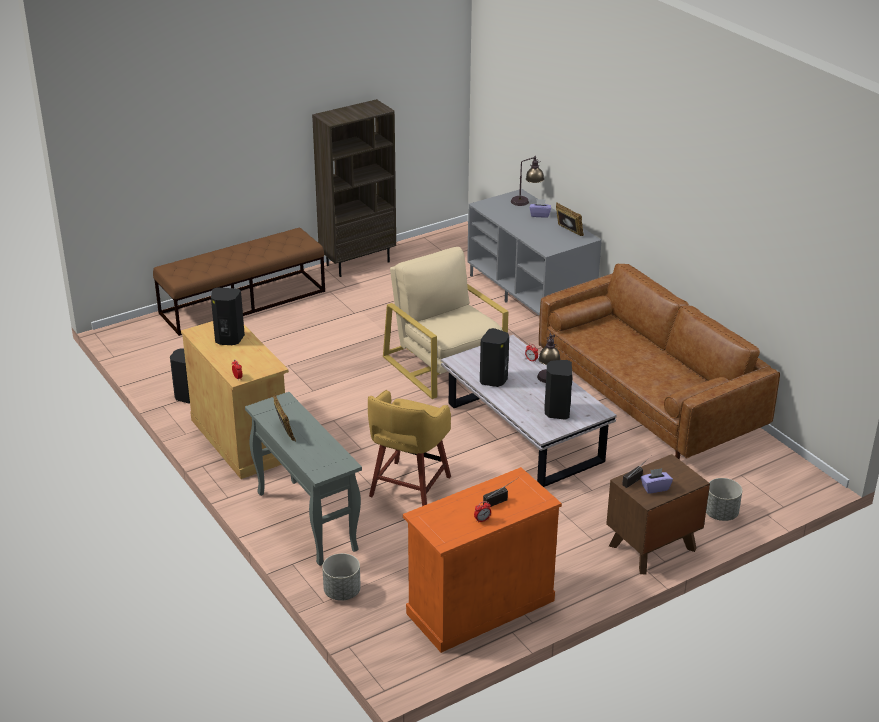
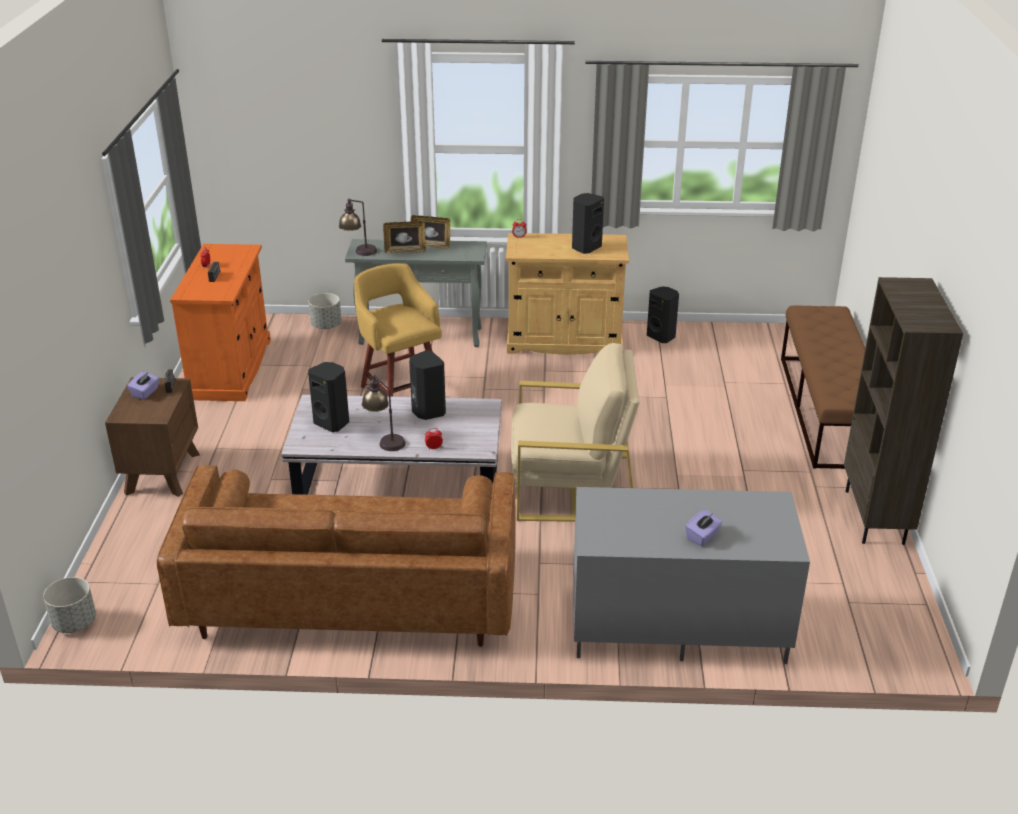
camera: 125 degrees right, 0 degrees up
(526, 202) = (754, 543): table lamp -> table lamp (359, 253)
(568, 232) = (628, 537): picture frame -> picture frame (405, 251)
(721, 514) = (136, 535): grey planter -> grey planter (74, 622)

